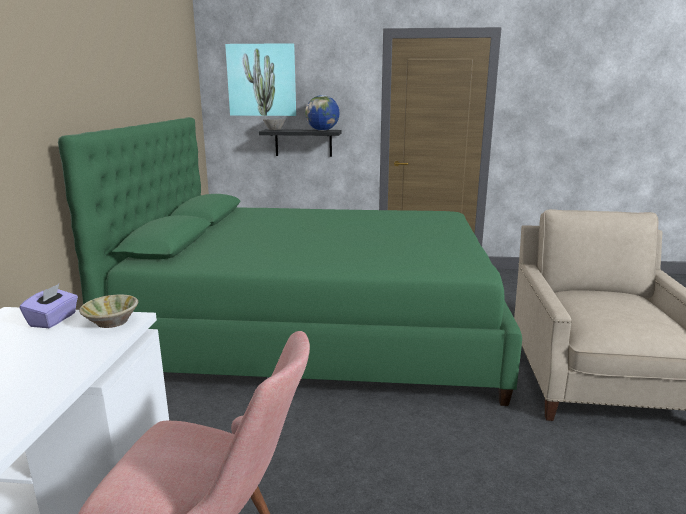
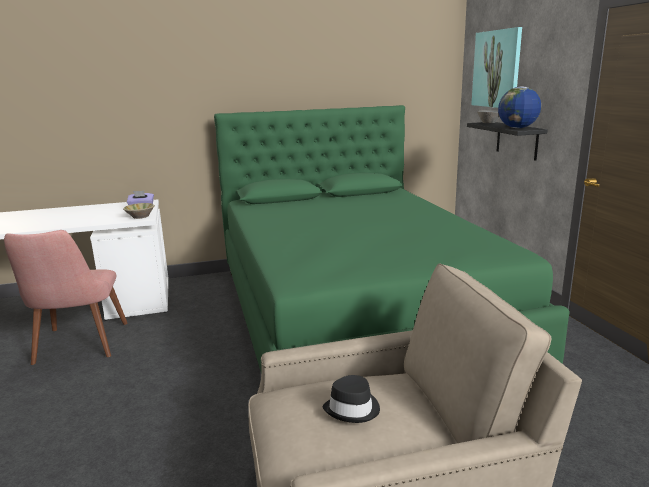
camera: 70 degrees right, 0 degrees up
(619, 307) = (353, 409): none -> black hat

